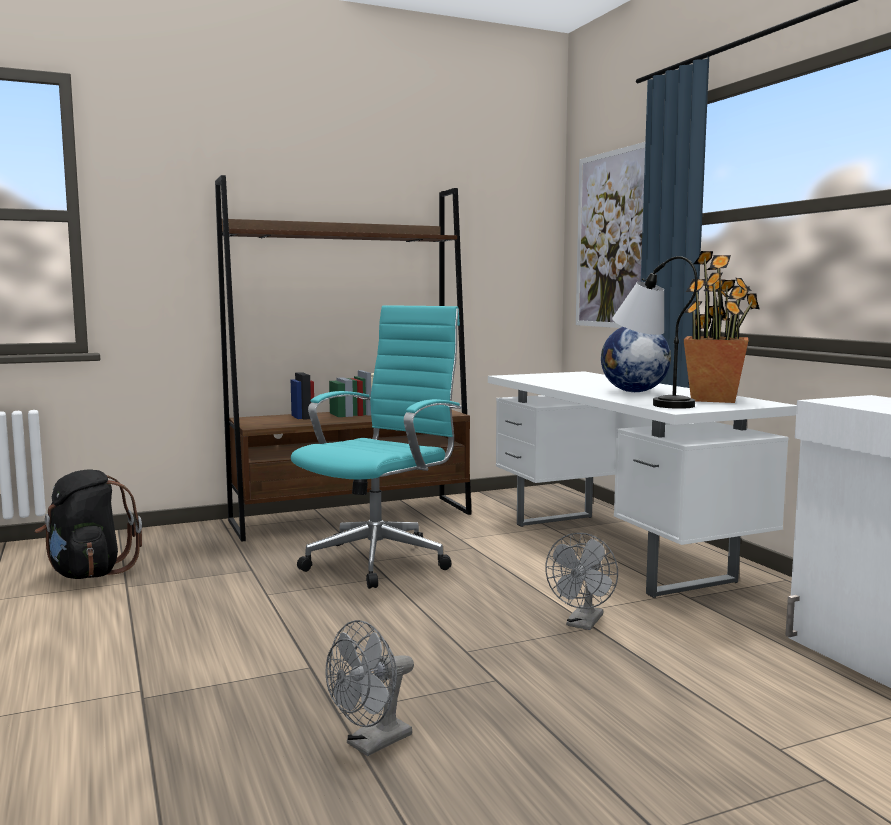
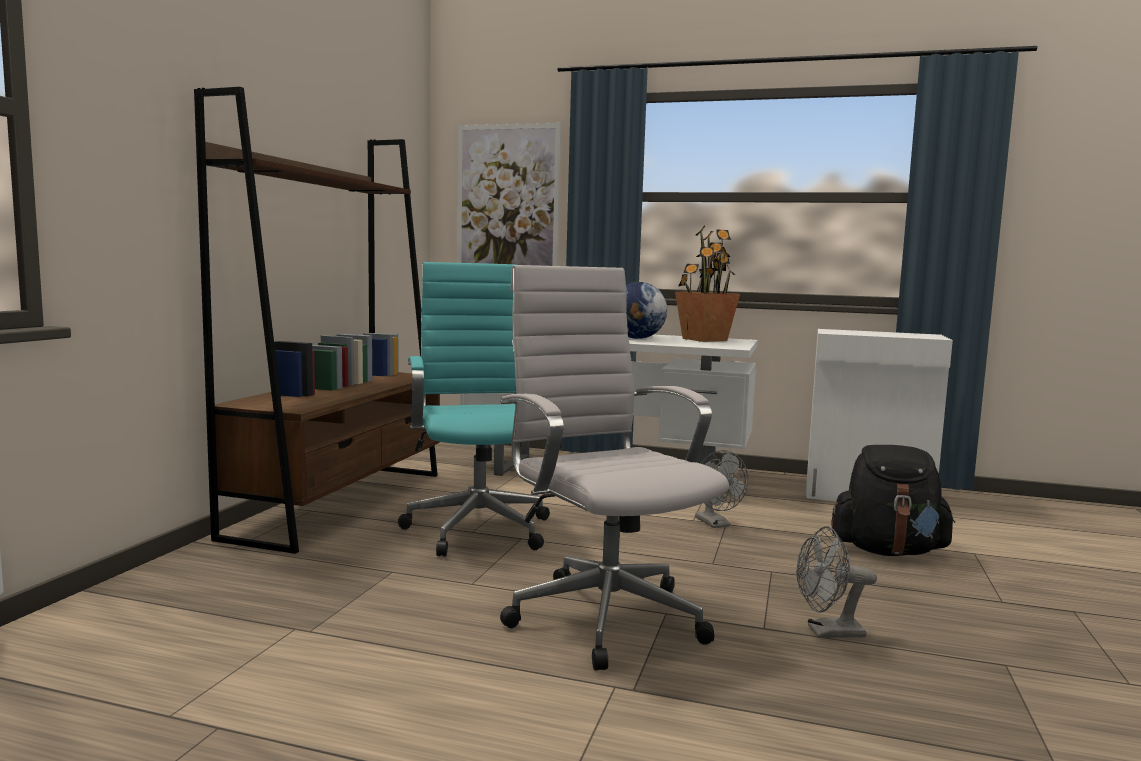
camera: 50 degrees left, 0 degrees up
(88, 573) = (212, 639): black backpack -> black backpack (888, 551)
(270, 648) = (602, 615): none -> white office chair
(372, 744) = (827, 632): grey fan -> grey fan turned 90 degrees clockwise
(650, 402) = (692, 344): table lamp -> none

